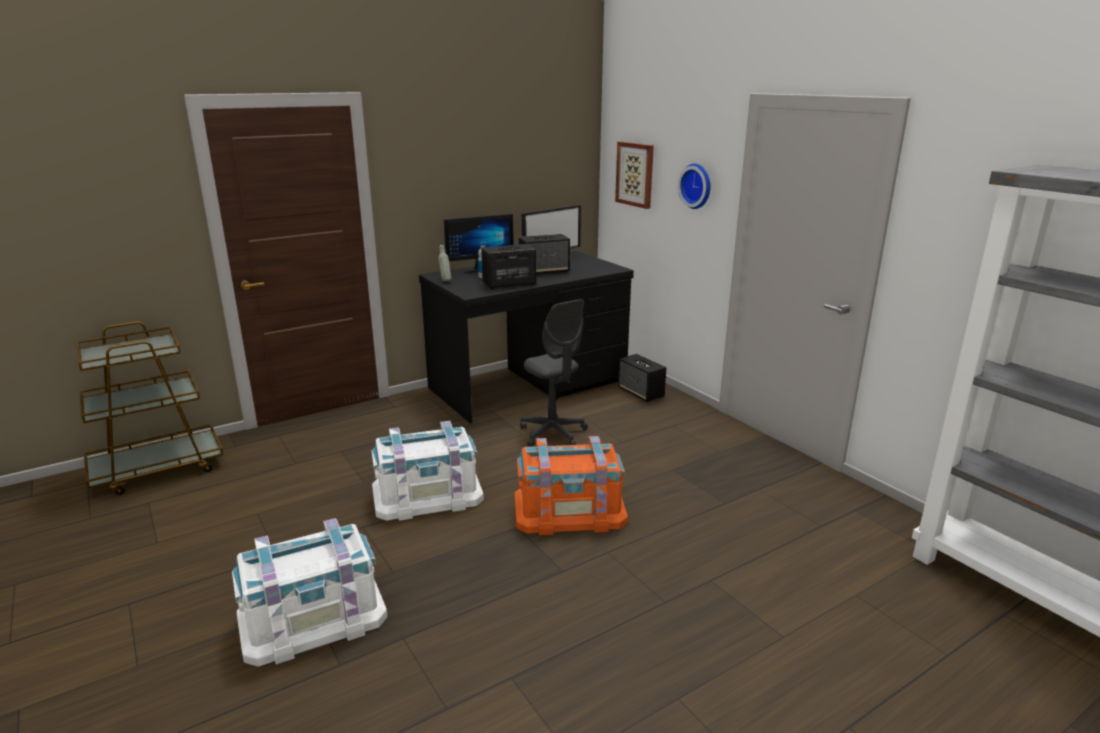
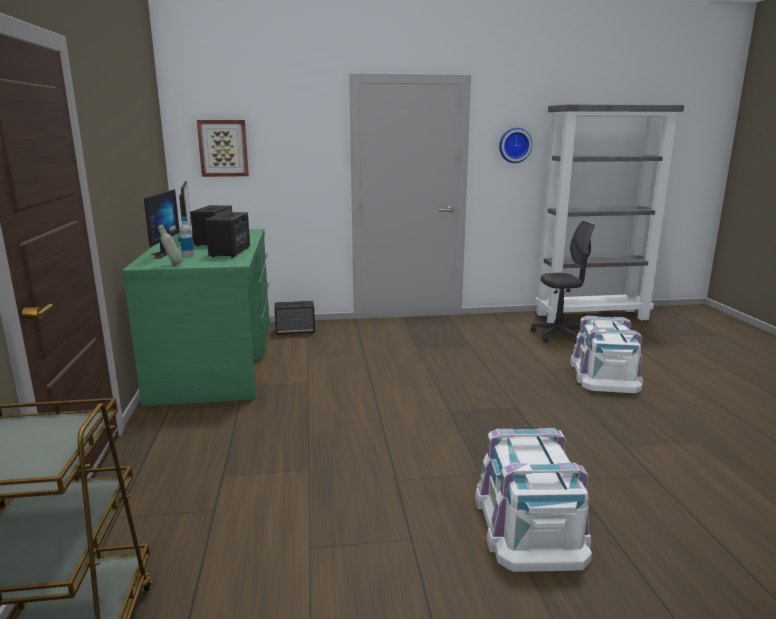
camera: 65 degrees left, 5 degrees down
(427, 494) = (366, 439): white storage box -> white storage box (603, 374)
(529, 384) = (216, 362): black desk -> green desk
(553, 434) = (321, 371): grey office chair -> grey office chair (559, 335)
(569, 510) = (441, 389): orange storage box -> none
(697, 186) = (304, 148): wall clock -> wall clock (514, 145)

